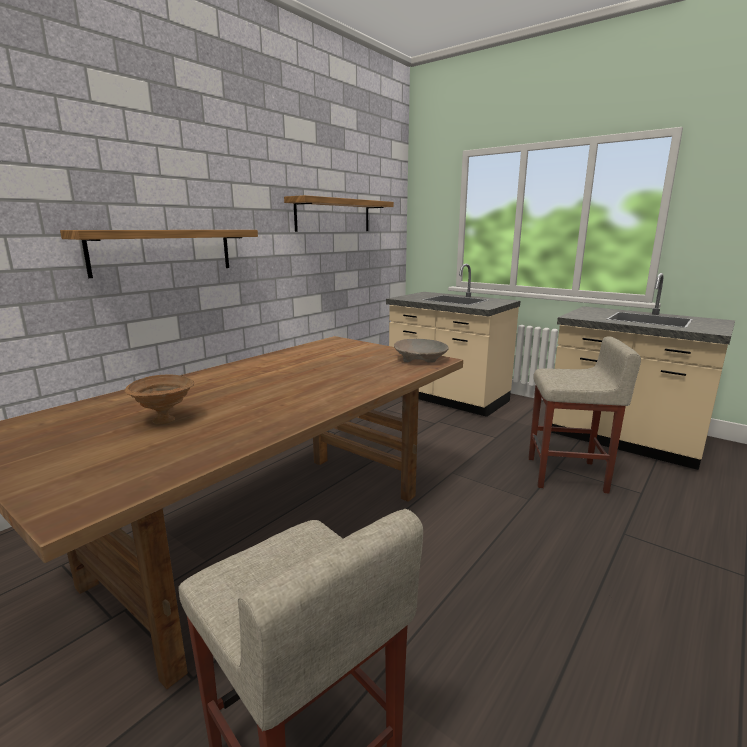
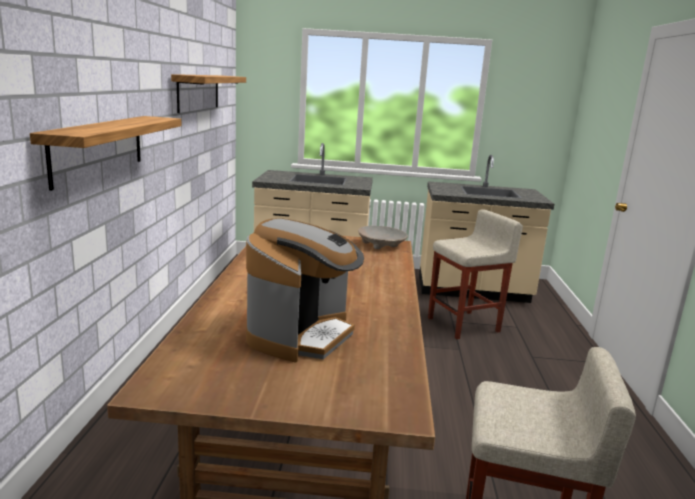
camera: 35 degrees left, 0 degrees up
(165, 420) = (302, 336): brown bowl -> coffee machine

